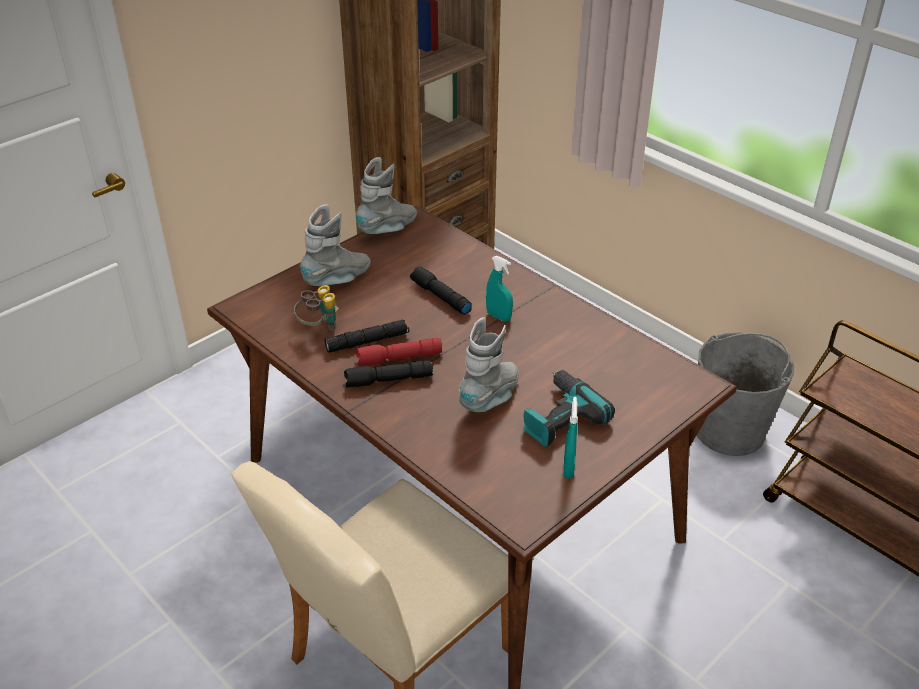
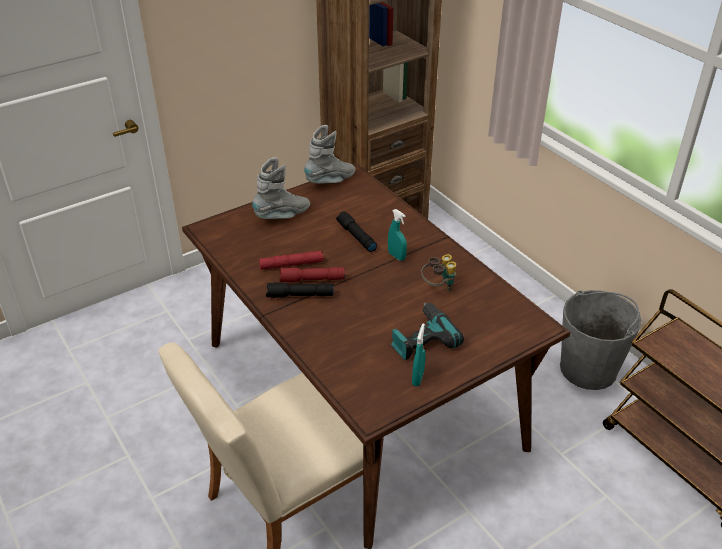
camera: 10 degrees right, 0 degrees up
(319, 327) = (259, 250): binoculars -> binoculars (438, 287)
(367, 342) = (292, 264): black flashlight -> red flashlight
(491, 398) = (373, 318): grey boot -> none

